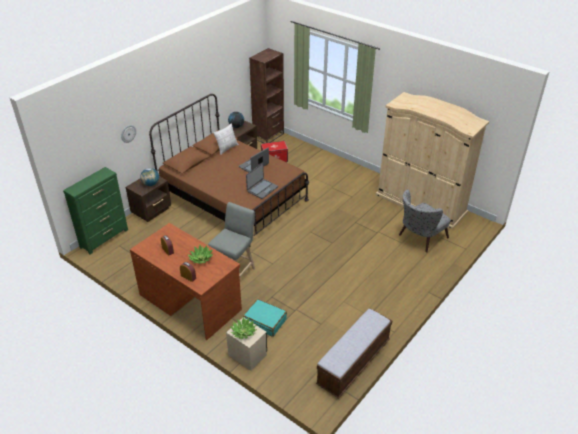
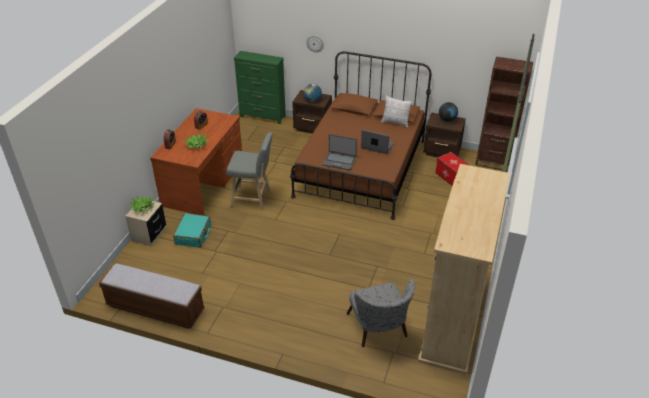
camera: 70 degrees right, 0 degrees up
(419, 238) = (379, 330): grey armchair -> grey armchair turned 135 degrees counterclockwise

